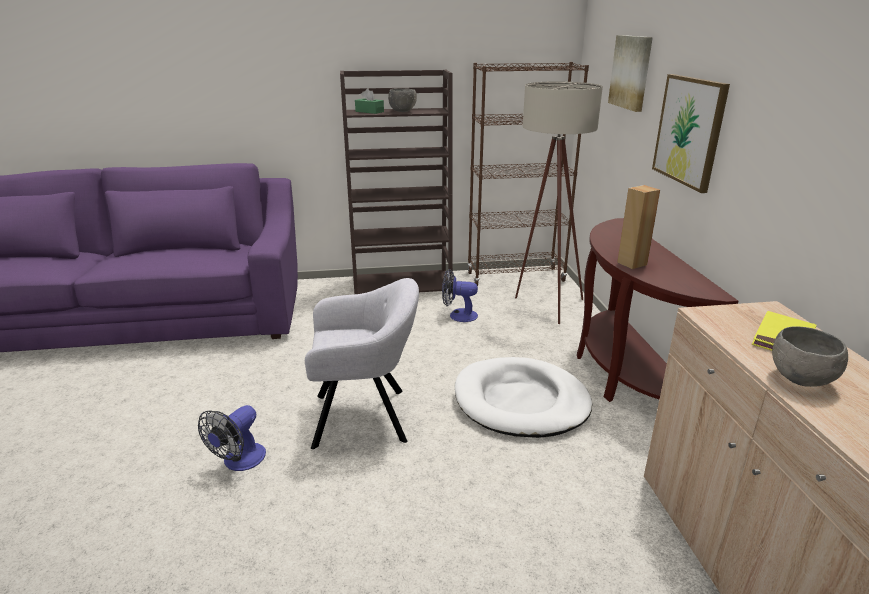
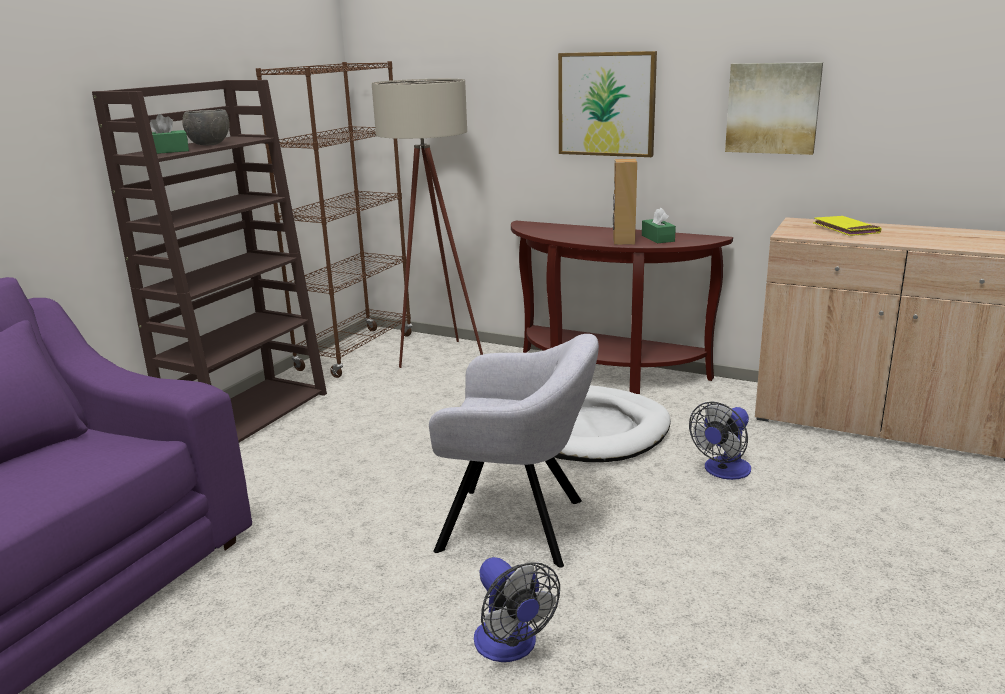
camera: 55 degrees left, 5 degrees down
(365, 417) = (518, 525): grey armchair -> grey armchair turned 75 degrees clockwise
(458, 315) = (384, 407): fan -> fan (723, 471)
(631, 72) = (476, 60): picture -> picture (773, 108)
(667, 273) = (658, 238): none -> green tissue box
(801, 380) = (906, 239): grey bowl -> none

